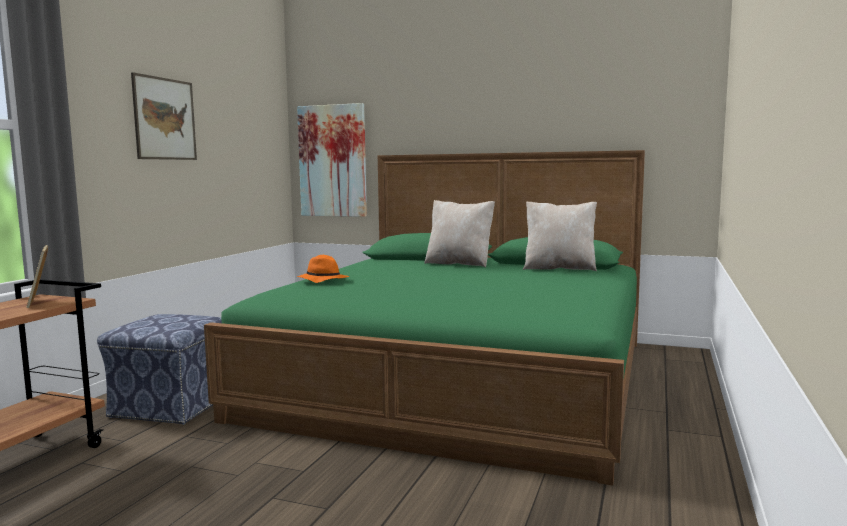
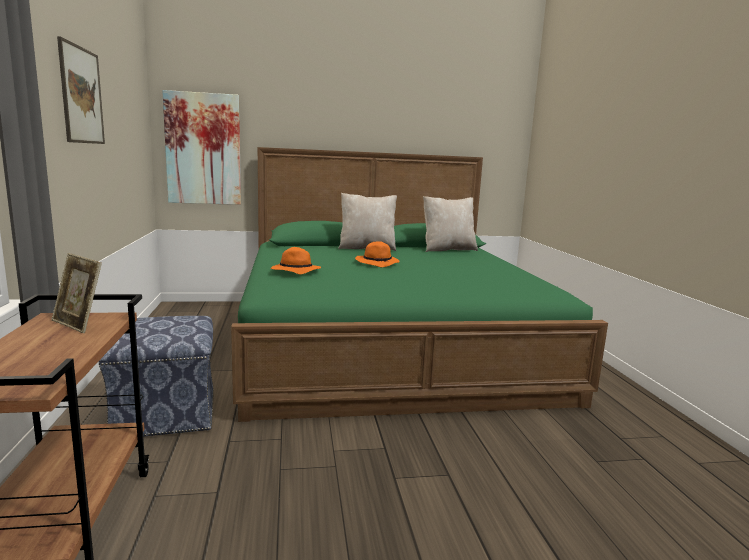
camera: 30 degrees left, 5 degrees up
(429, 277) = (378, 263): none -> orange hat

